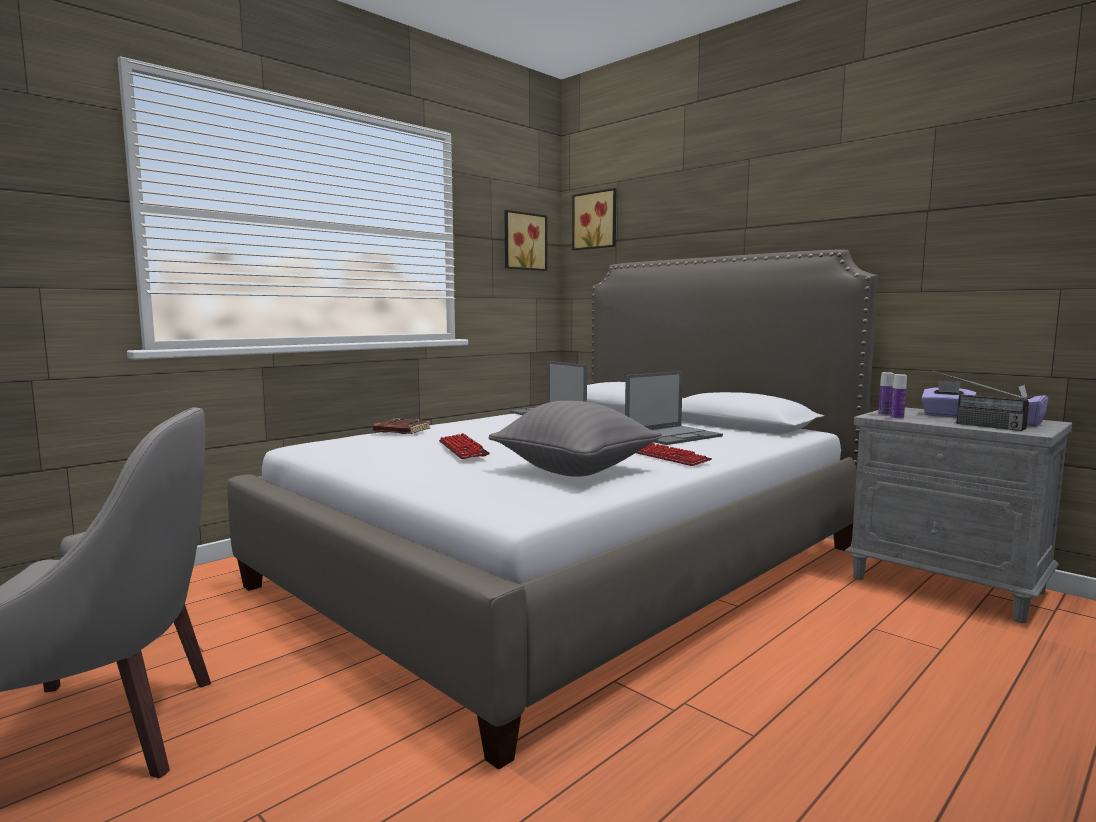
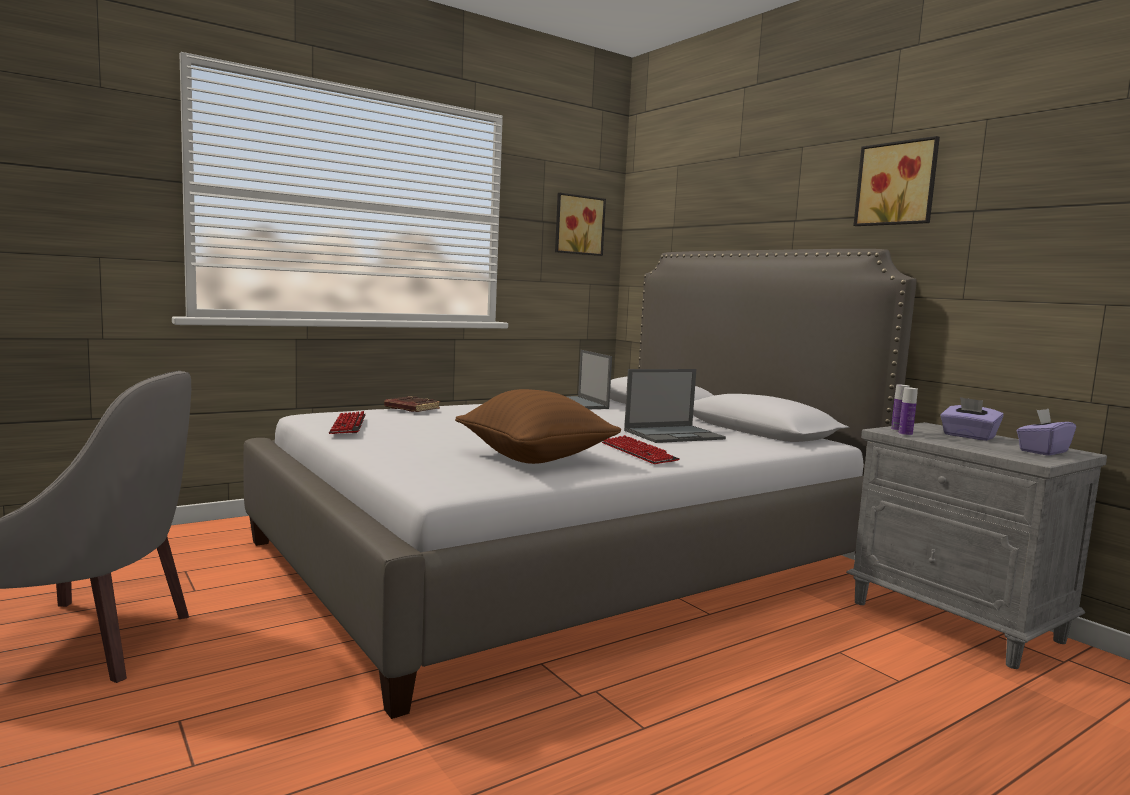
camera: 10 degrees right, 0 degrees up
(463, 449) = (449, 429): keyboard -> keyboard (348, 425)
(575, 471) = (535, 458): grey pillow -> brown pillow
(596, 220) = (655, 205): picture -> picture (897, 184)
(972, 424) = (980, 447): radio -> none

